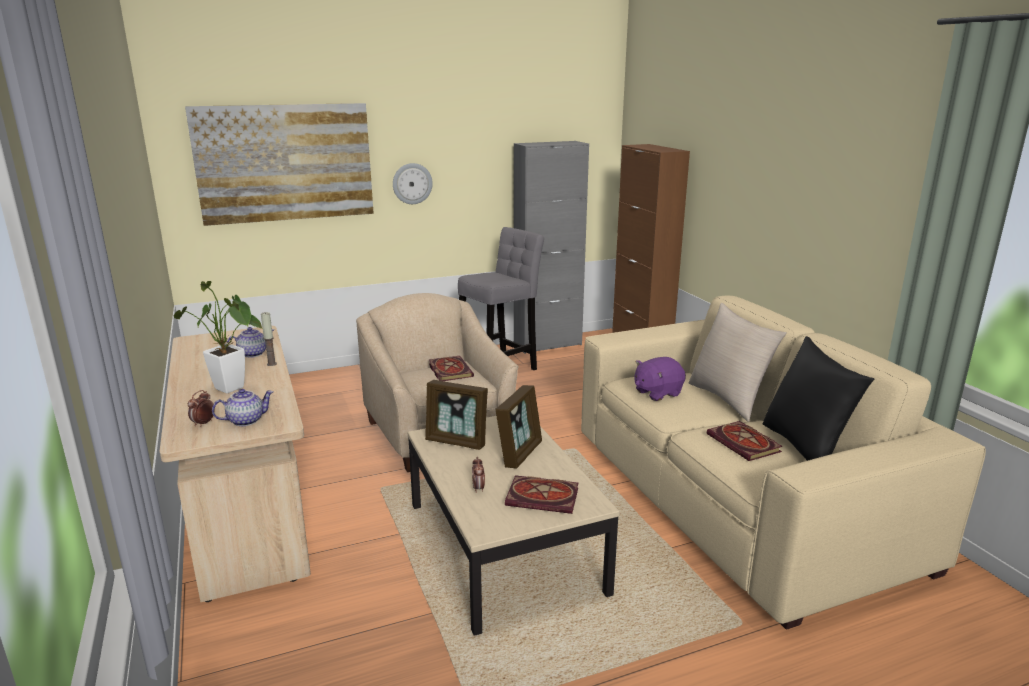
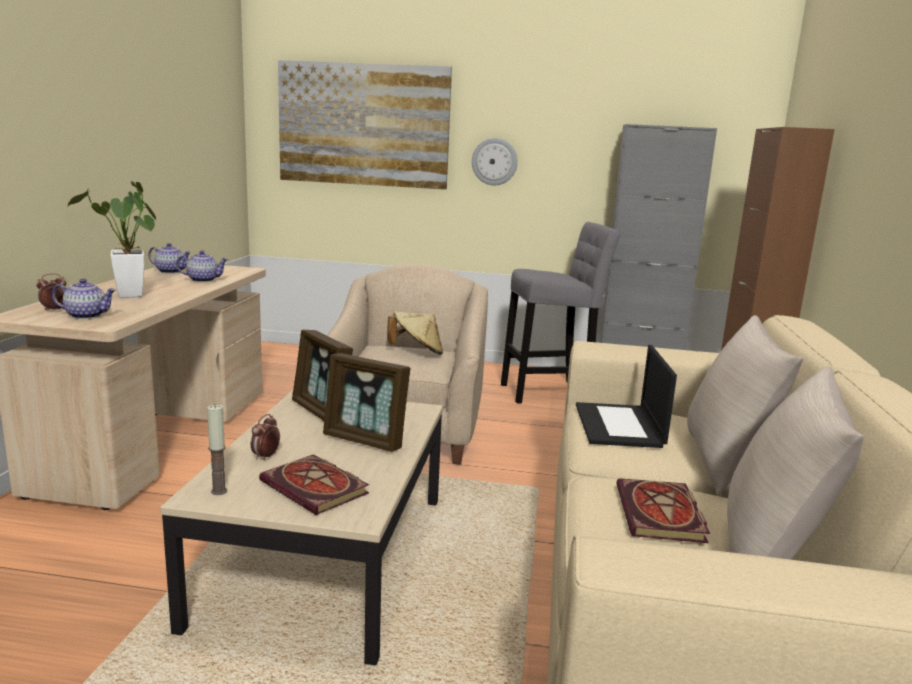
camera: 30 degrees right, 5 degrees down
(201, 351) = (171, 271): none -> teapot
(272, 364) = (200, 288): candle -> candle (219, 491)
(449, 370) = (417, 352): book -> beige hat
(519, 453) = (365, 440): picture frame -> picture frame turned 60 degrees clockwise
(657, 393) = (620, 426): purple plush toy -> laptop
(805, 447) = (771, 555): black pillow -> beige pillow

